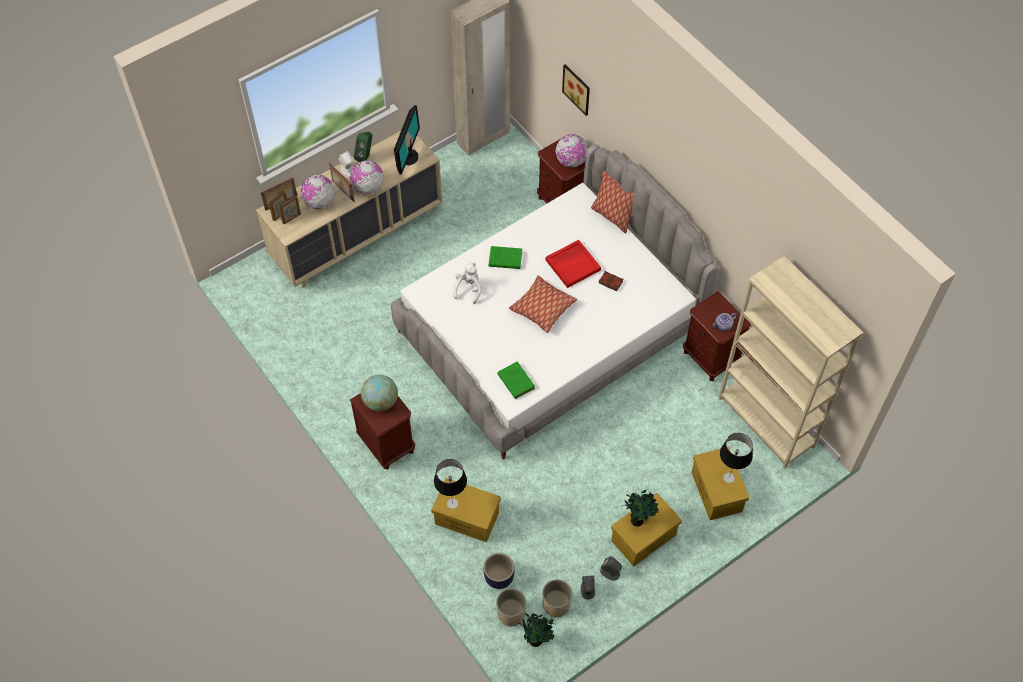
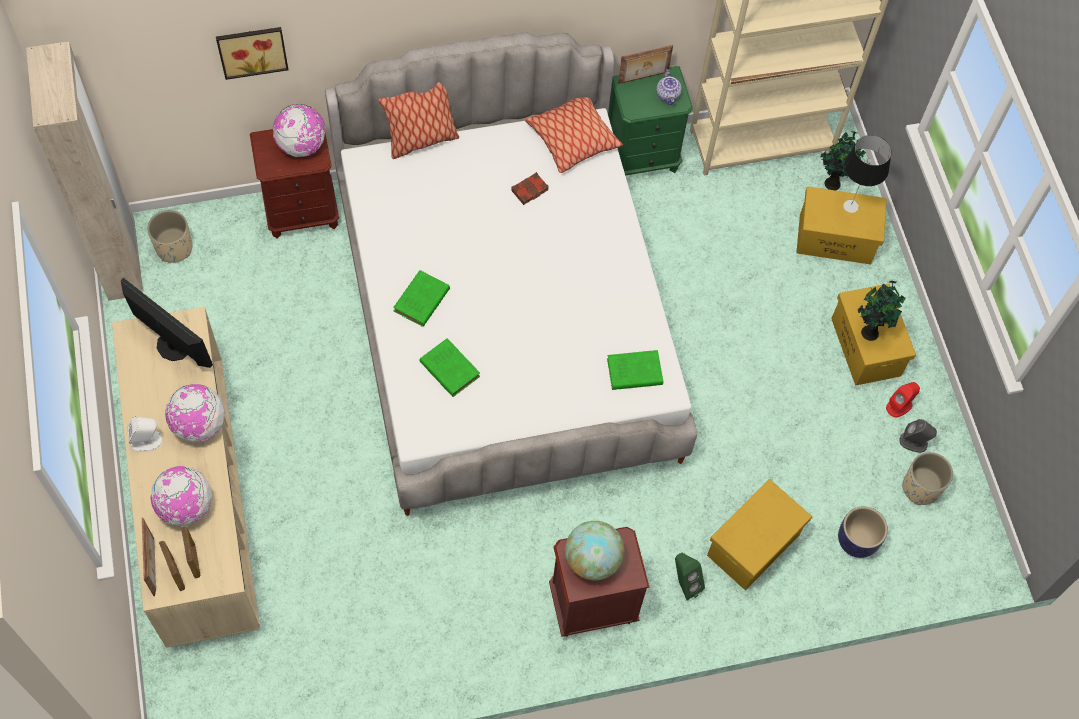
camera: 70 degrees left, 5 degrees up
(342, 191) = (185, 465): picture frame -> picture frame (643, 78)
(365, 157) = (136, 406): green speaker -> green speaker (684, 583)
(452, 503) = (756, 543): table lamp -> none
(468, 289) = (448, 368): white plush toy -> green book
(511, 613) = (913, 547): beige planter -> beige planter (174, 248)
(536, 640) = (962, 532): potted plant -> potted plant (832, 182)
(542, 308) = (530, 289): pillow -> pillow (572, 139)
(573, 264) = (476, 221): red tray -> none
(610, 572) = (899, 406): grey speaker -> red speaker
(709, 358) = (642, 157): brown nightstand -> green nightstand

